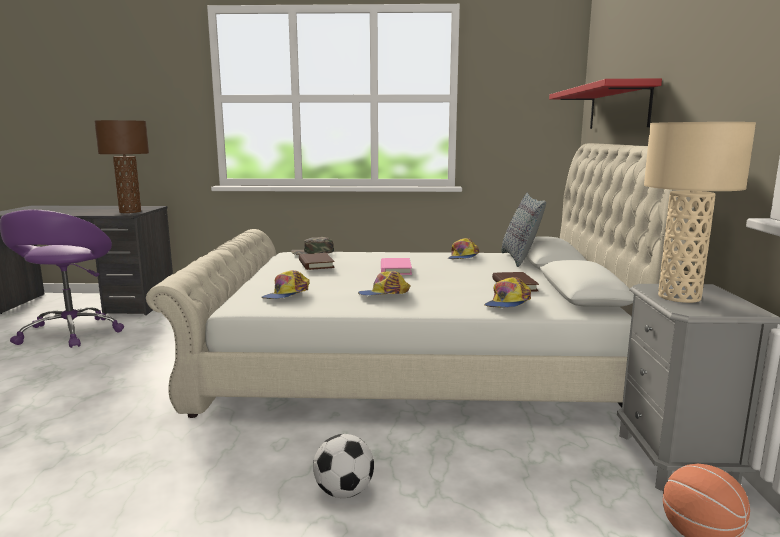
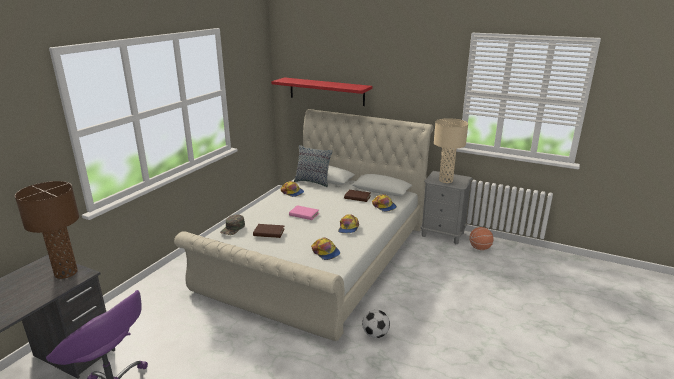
camera: 65 degrees left, 10 degrees up
(344, 492) = (430, 304): football -> football (375, 334)

